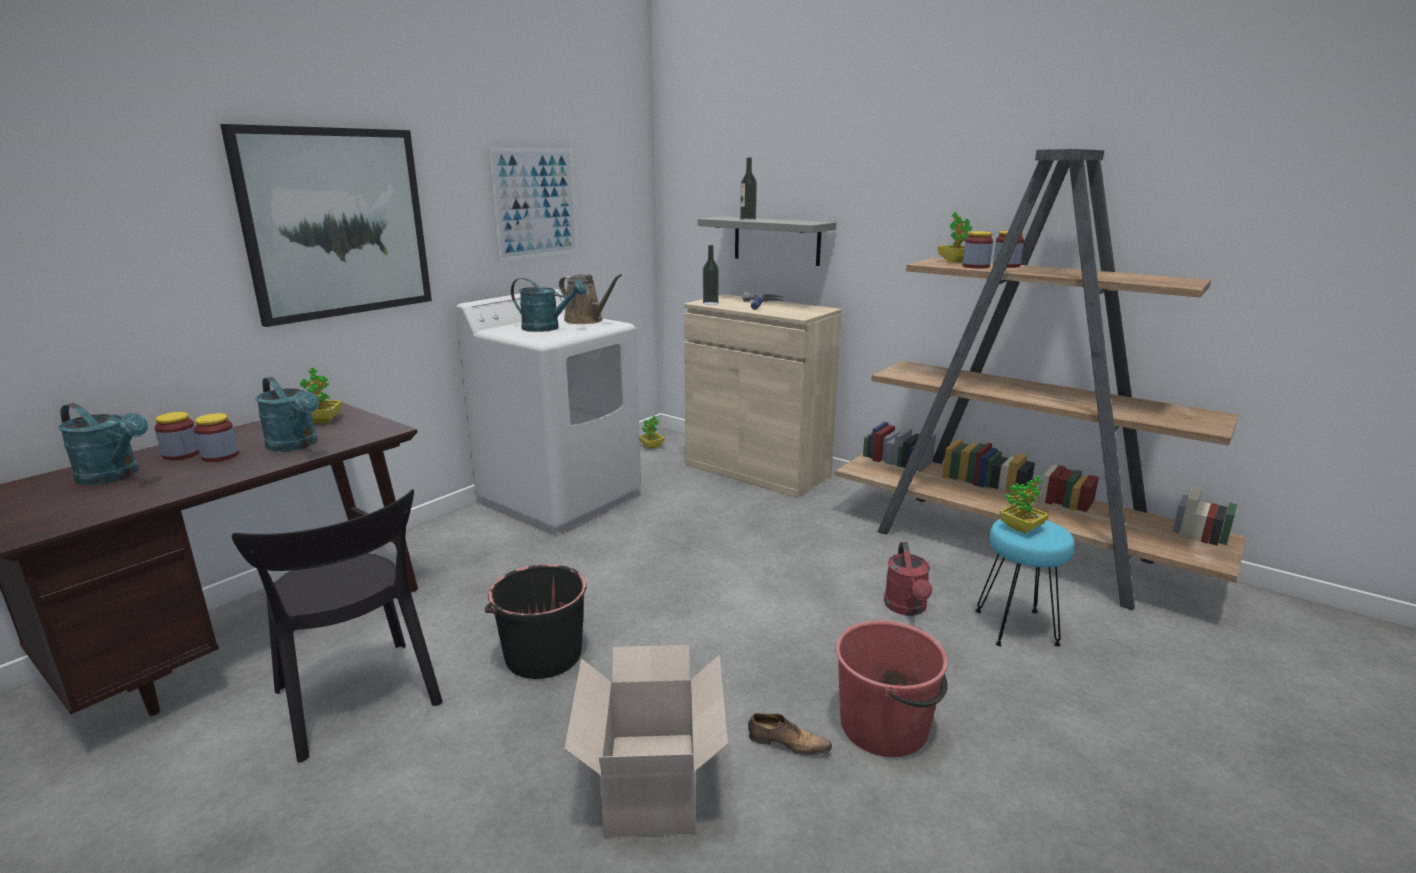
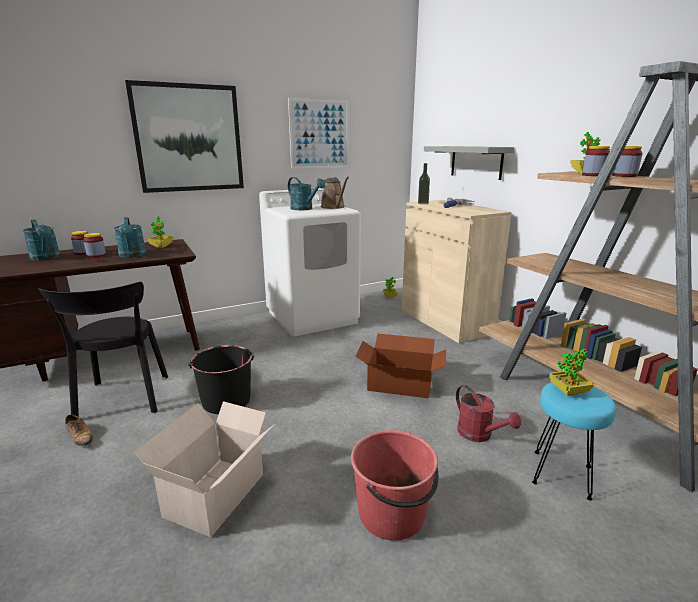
camera: 25 degrees right, 0 degrees up
(748, 219) = (454, 146): bottle -> none
(767, 569) = (399, 384): none -> cardboard box
(787, 743) = (316, 500): shoe -> shoe (80, 436)
(907, 608) = (479, 435): red watering can -> red watering can turned 60 degrees counterclockwise

